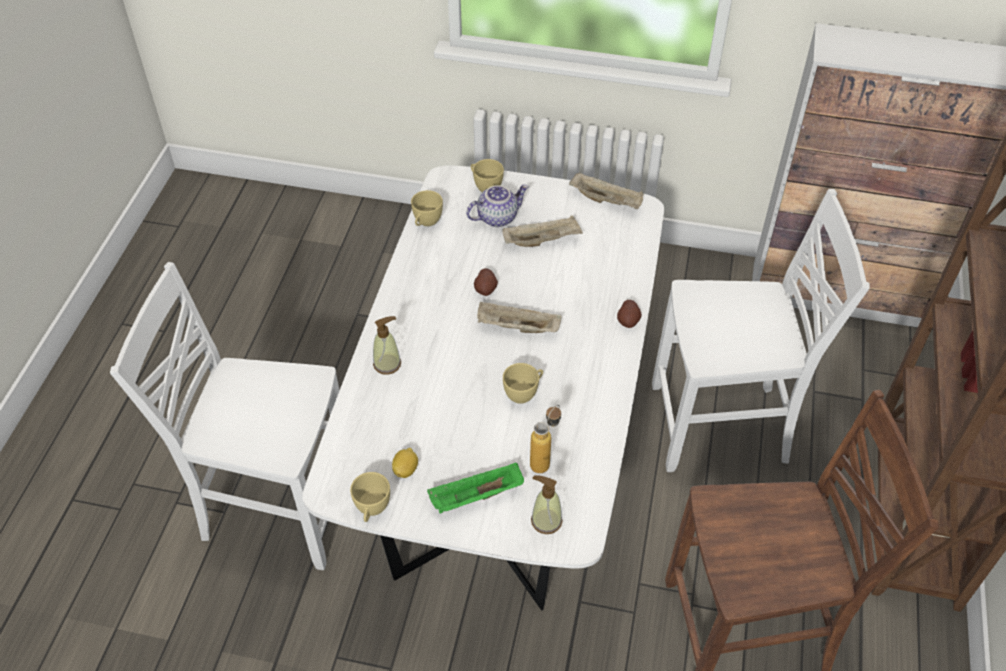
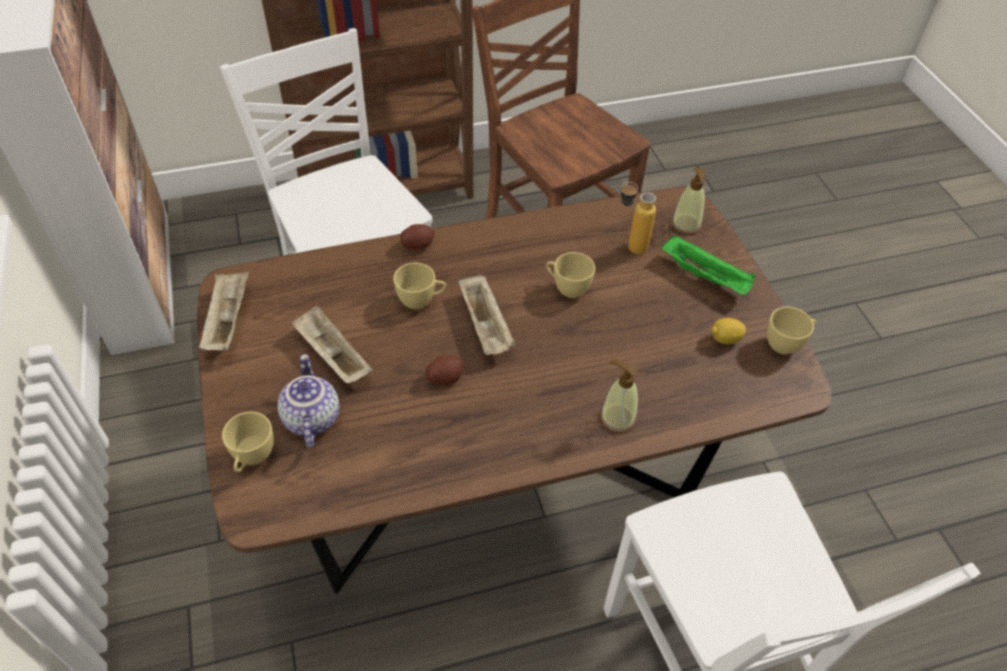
camera: 120 degrees left, 0 degrees up
(426, 223) = (361, 495): yellow cup -> yellow cup (421, 301)
(497, 217) = (310, 418): teapot -> teapot turned 45 degrees clockwise
(502, 457) = (497, 476): white dining table -> brown dining table

